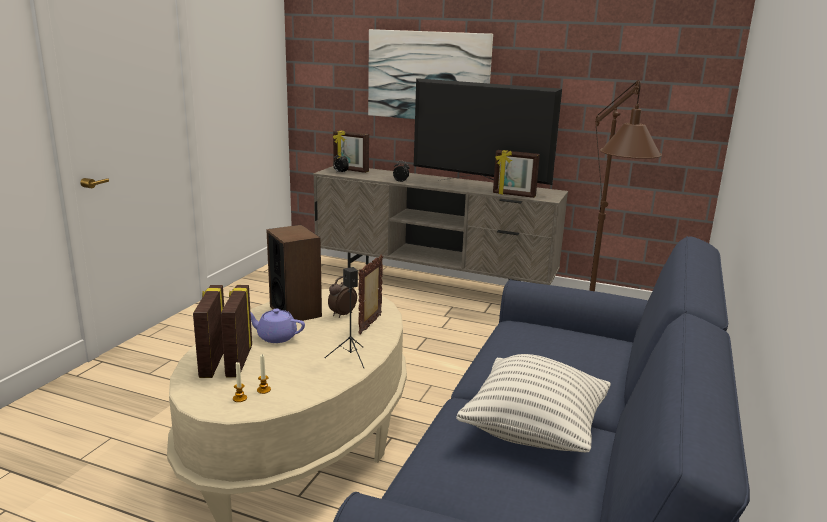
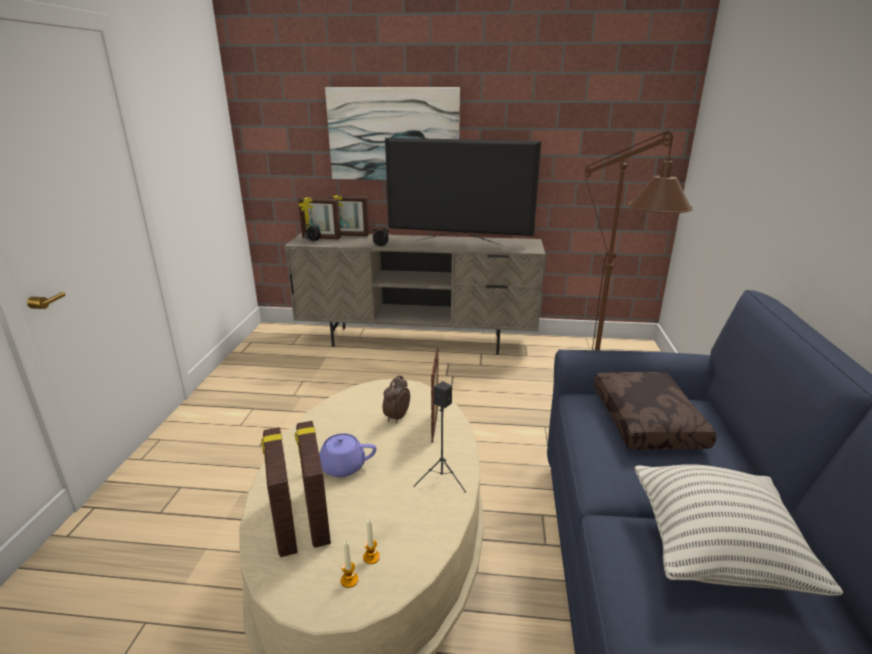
camera: 15 degrees left, 5 degrees up
(295, 311) = (343, 422): speaker -> none
(513, 195) = (499, 249): picture frame -> picture frame (350, 235)
(561, 346) = (649, 421): none -> brown pillow

